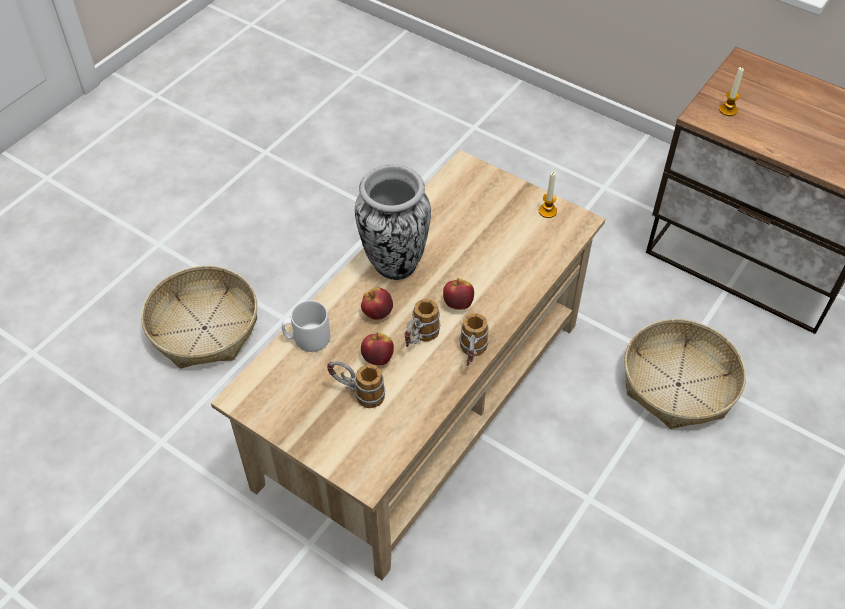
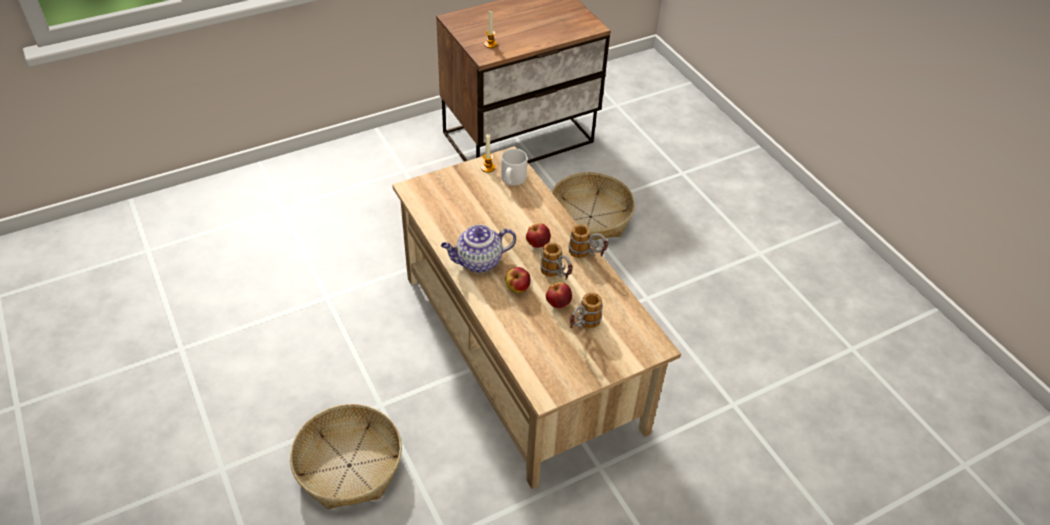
camera: 65 degrees left, 5 degrees down
(307, 338) = (514, 335): white mug -> white mug (512, 180)
(394, 264) = (478, 262): vase -> teapot

